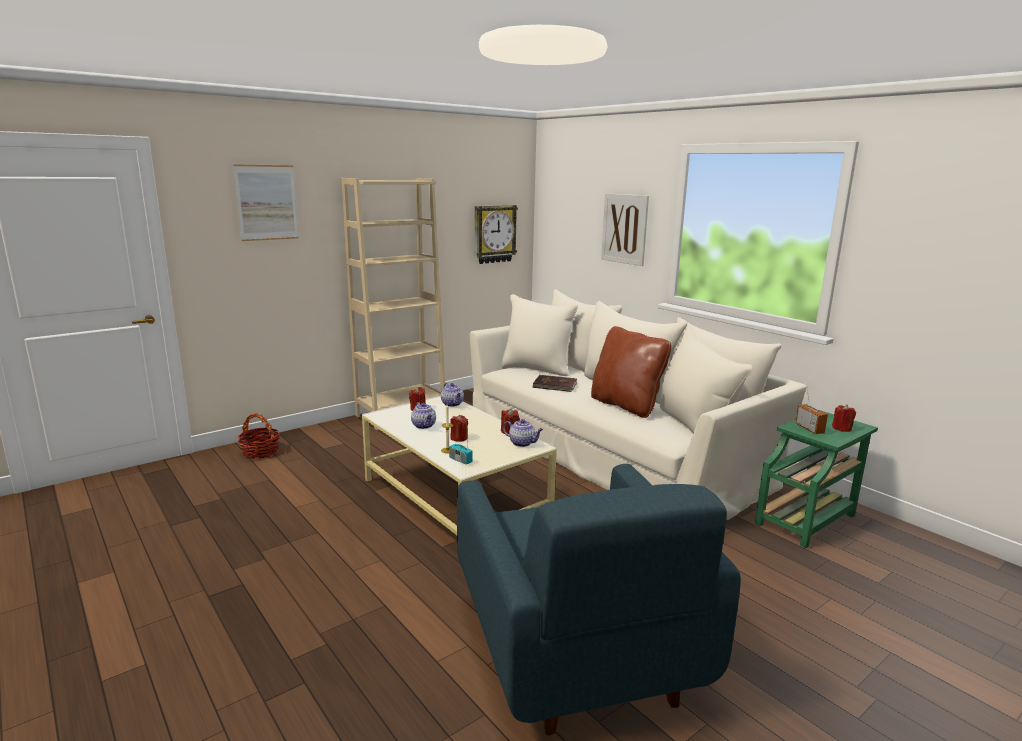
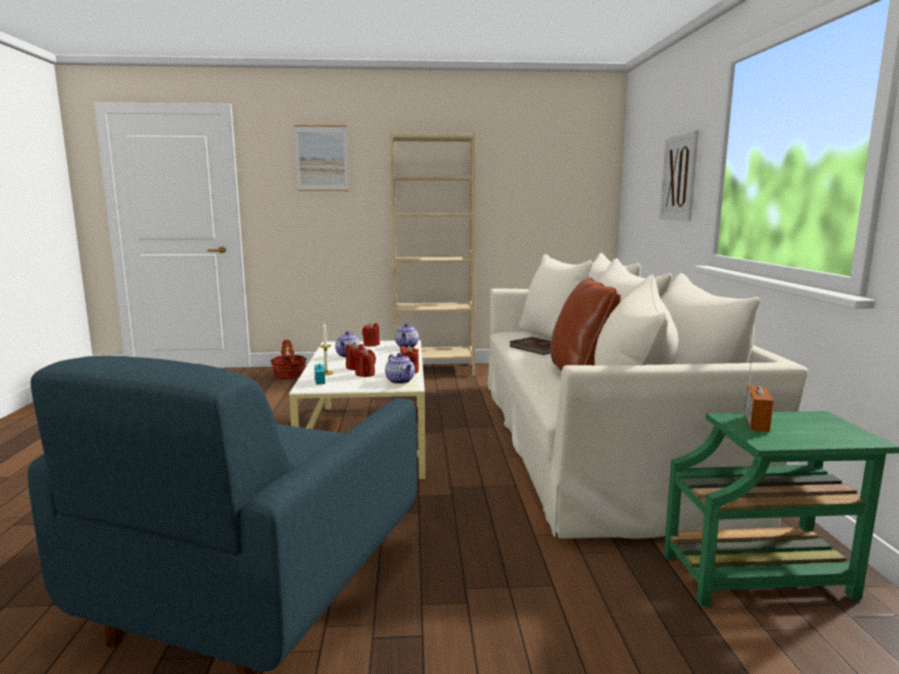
camera: 35 degrees right, 5 degrees down
(494, 234) = (565, 198): wall clock -> none
(841, 428) = (818, 434): red candle -> red candle (365, 374)

